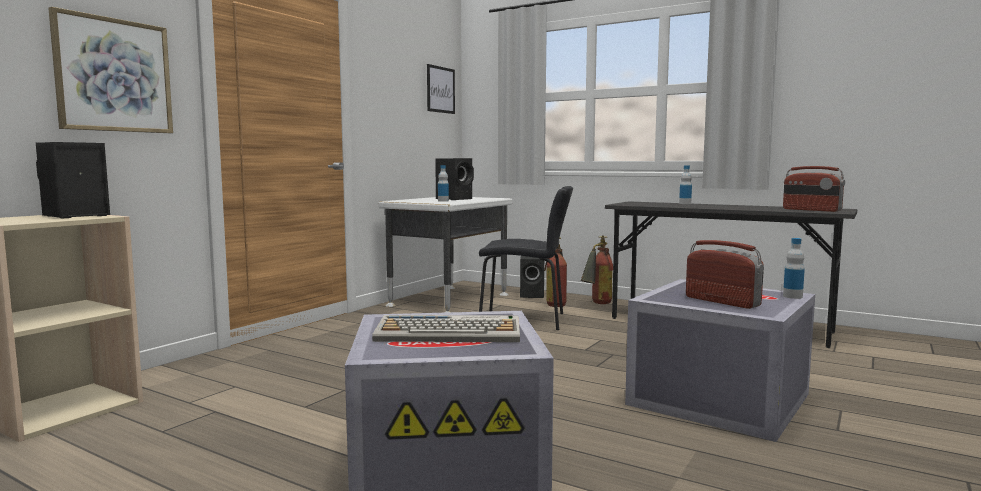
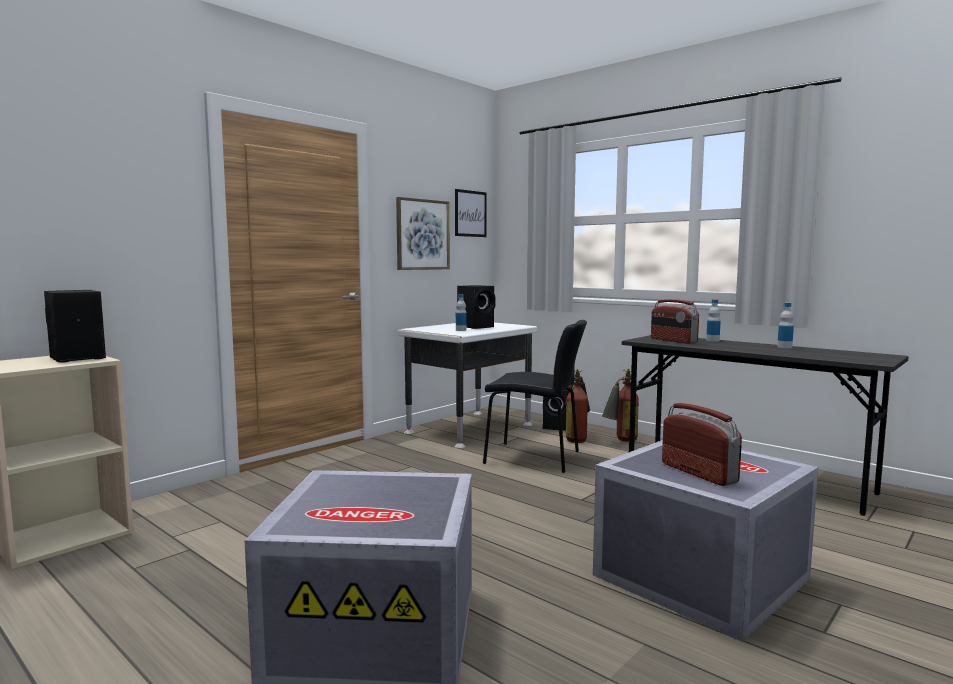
camera: 10 degrees right, 0 degrees up
(114, 75) = (124, 223): picture -> picture (422, 234)
(450, 332) = (377, 501): keyboard -> none
(792, 296) = (787, 469): bottle -> bottle (784, 347)
(811, 210) = (848, 357): radio -> radio (673, 341)

